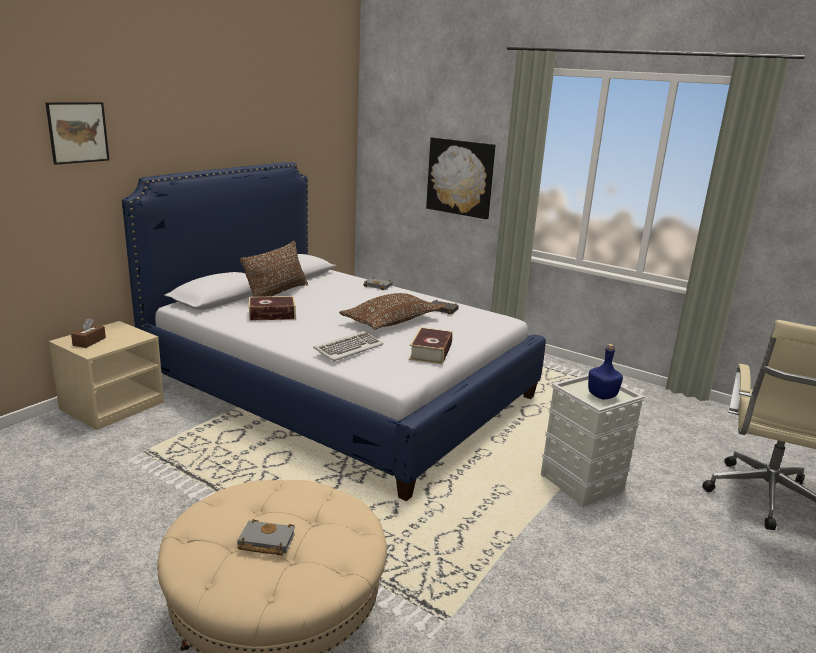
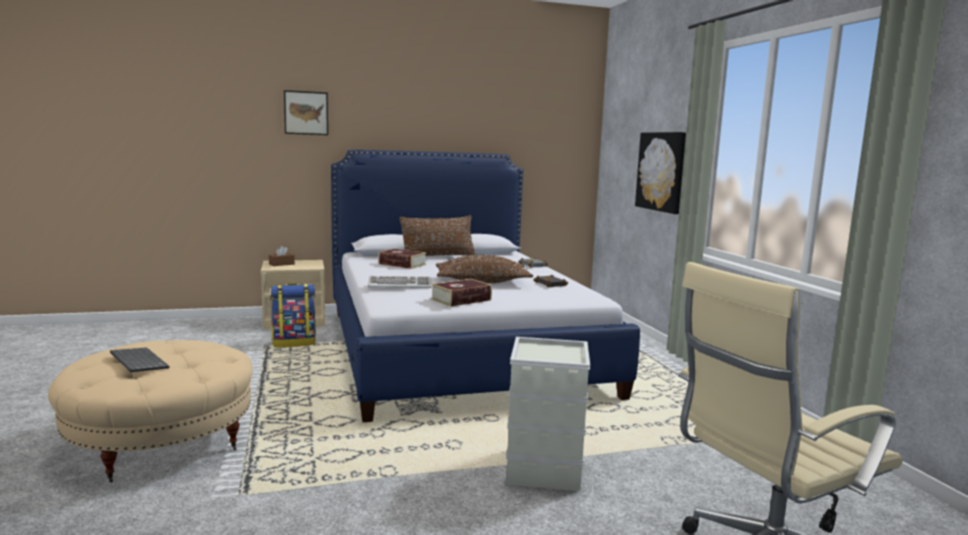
camera: 40 degrees right, 10 degrees down
(170, 436) = (294, 343): none -> backpack
(264, 542) = (137, 362): grey book -> keyboard
(602, 395) = (552, 356): blue bottle -> none

